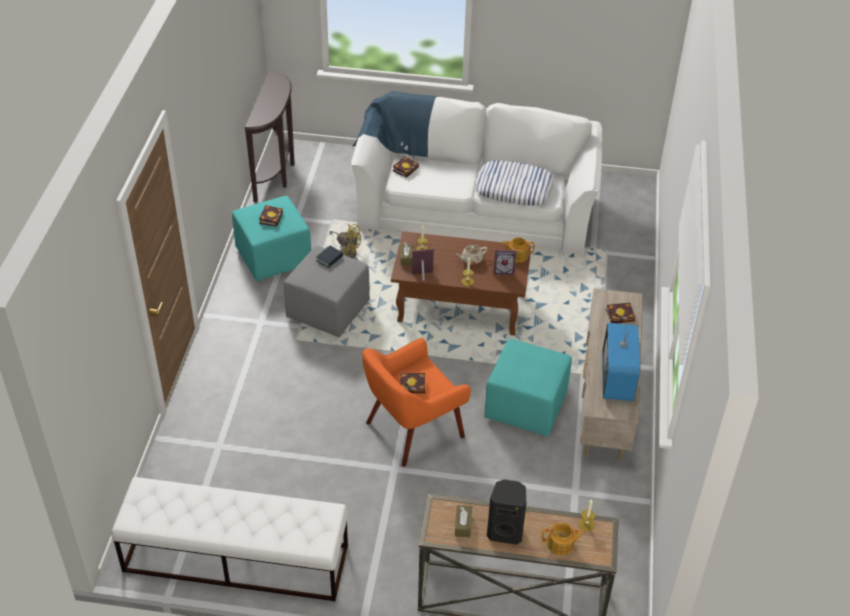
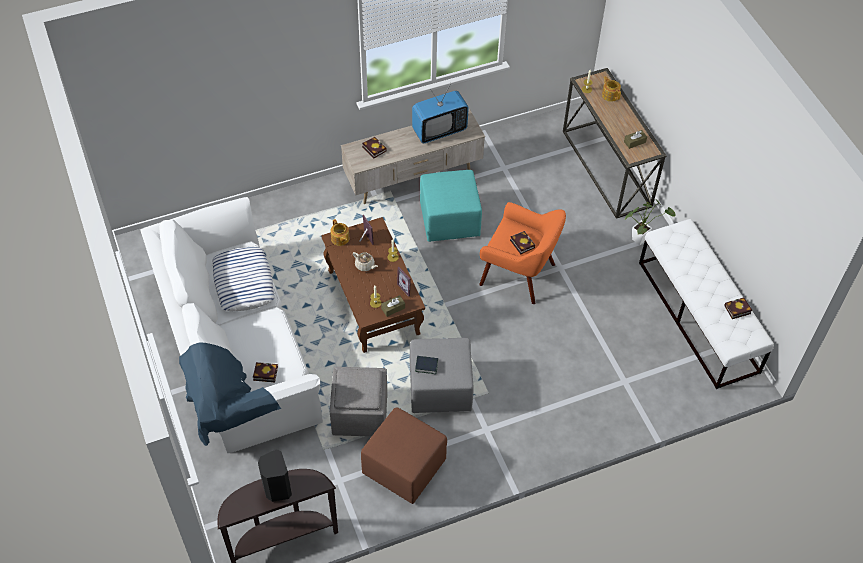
camera: 120 degrees left, 10 degrees up
(271, 217) = (403, 440): book -> book (736, 310)
(274, 257) = (403, 467): turquoise ottoman -> brown ottoman
(347, 251) = (359, 414): yellow fan -> grey ottoman
(379, 569) = (641, 238): none -> potted plant
(505, 531) = (622, 122): black speaker -> black speaker (276, 489)

